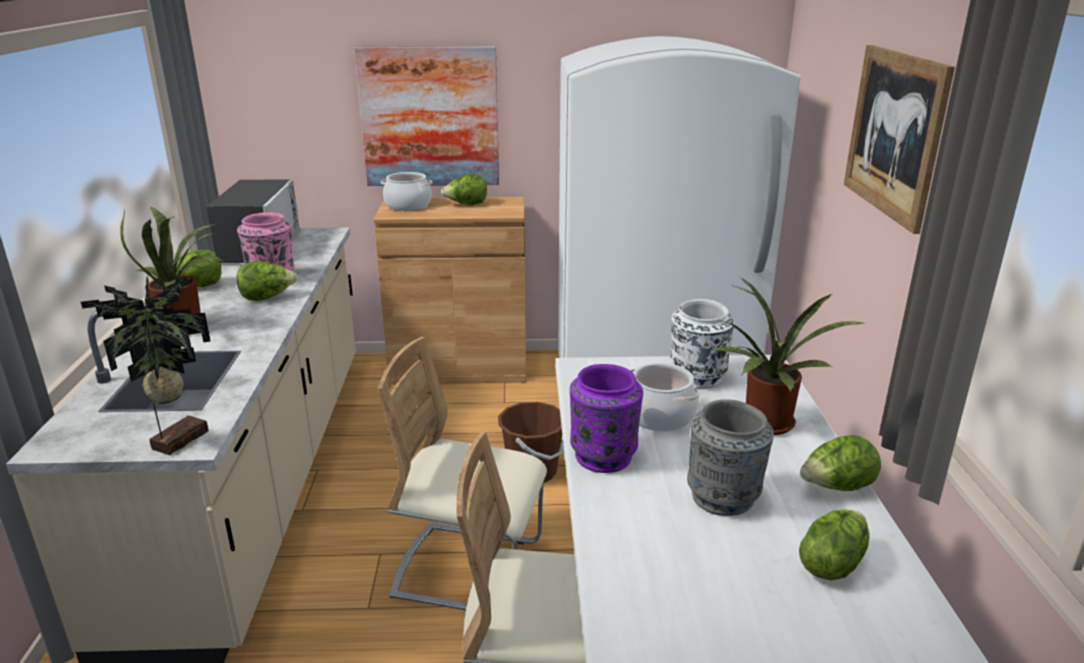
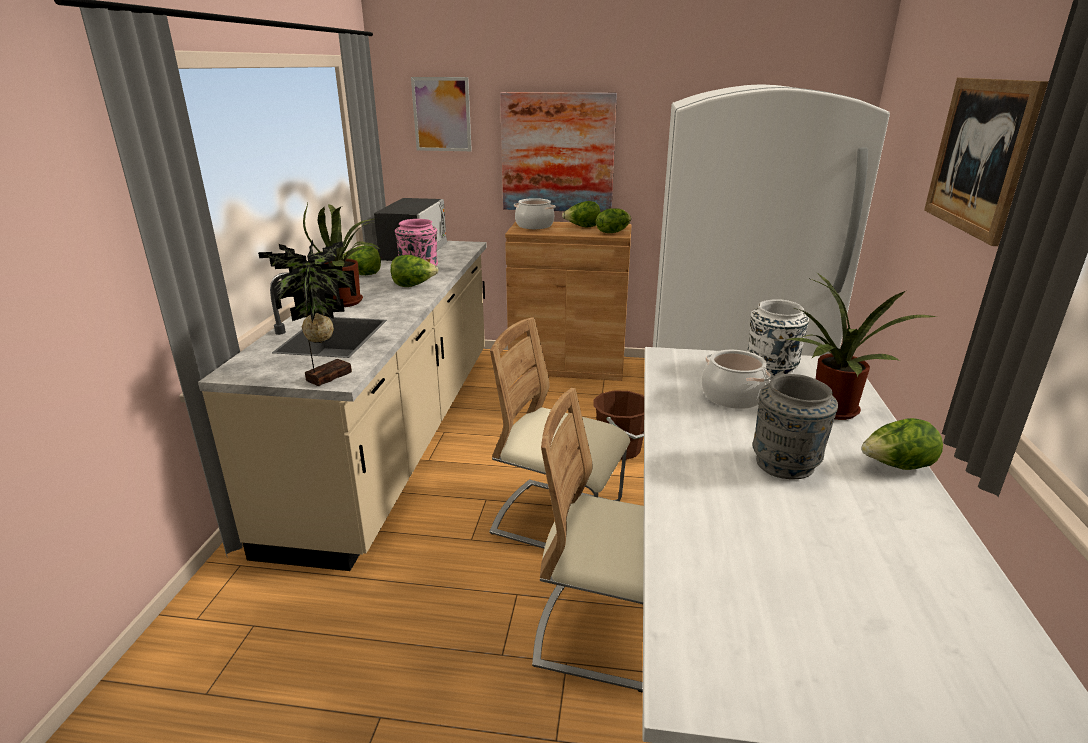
camera: 10 degrees right, 0 degrees up
(282, 74) = (442, 114): none -> picture
(603, 455) = (678, 422): purple vase -> none
(831, 563) = (885, 527): lettuce -> lettuce (612, 232)

